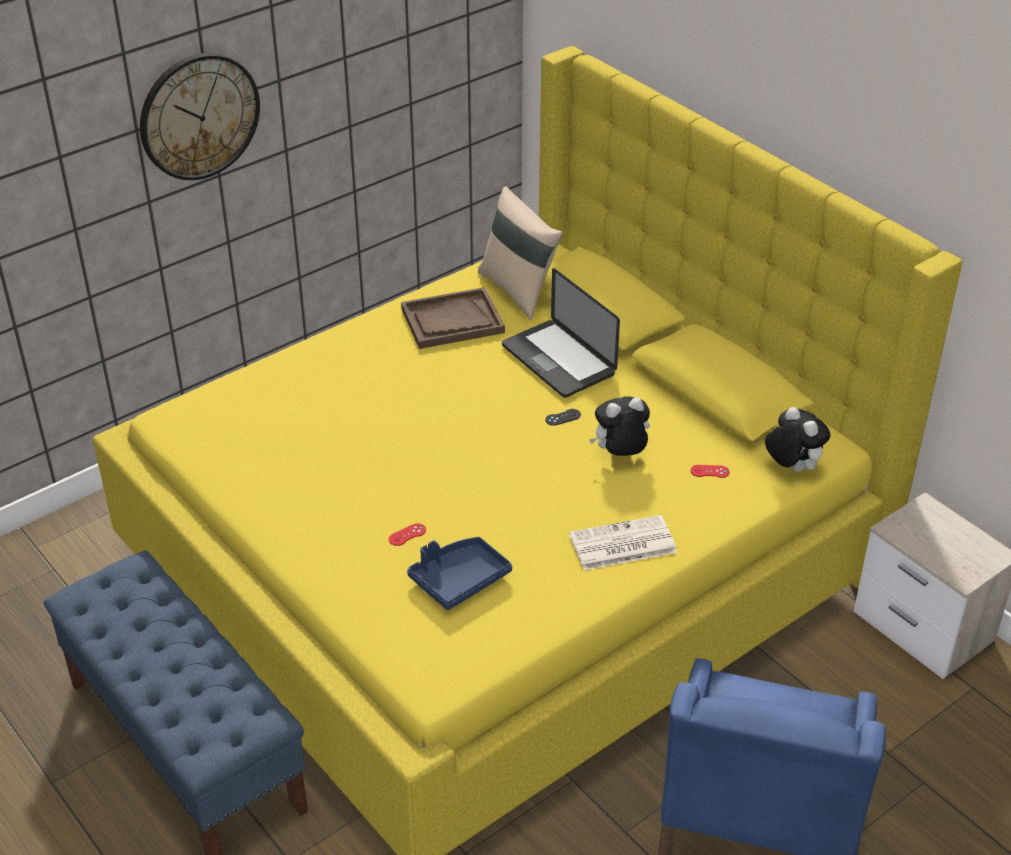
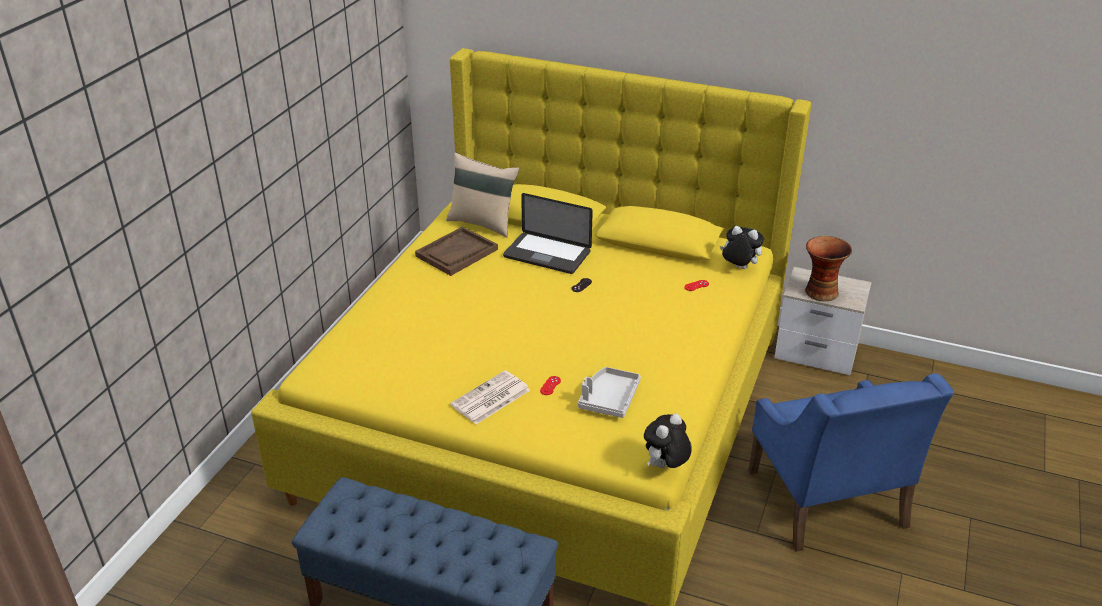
camera: 30 degrees left, 5 degrees down
(199, 116) = (249, 143): wall clock -> none
(459, 579) = (609, 399): blue tray -> grey tray
(620, 455) = (636, 295): plush toy -> plush toy (665, 467)
(621, 545) = (686, 343): newspaper -> newspaper (490, 398)
(928, 542) = (820, 291): none -> vase

